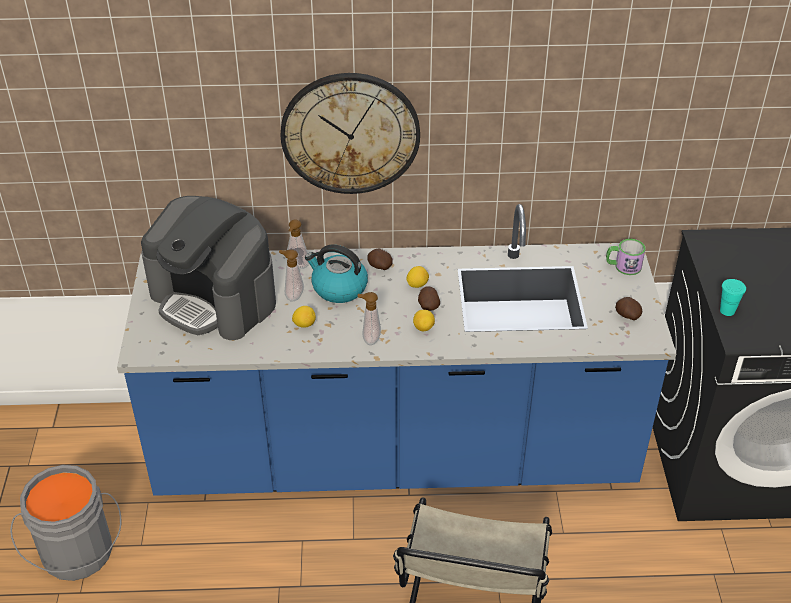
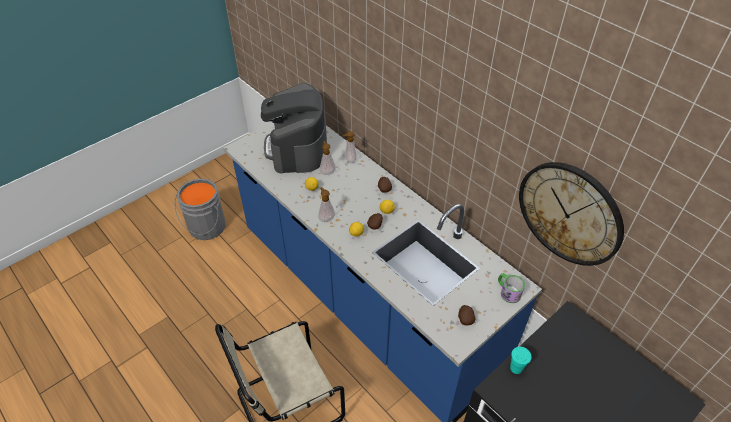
camera: 50 degrees right, 5 degrees up
(338, 288) = (351, 184): kettle -> none
(350, 133) = (394, 98): wall clock -> wall clock (570, 213)

